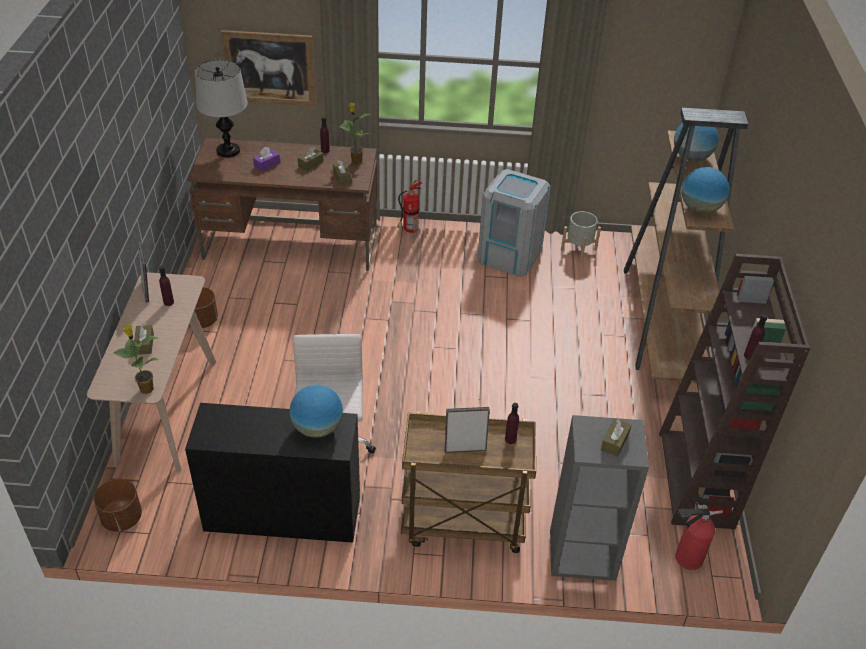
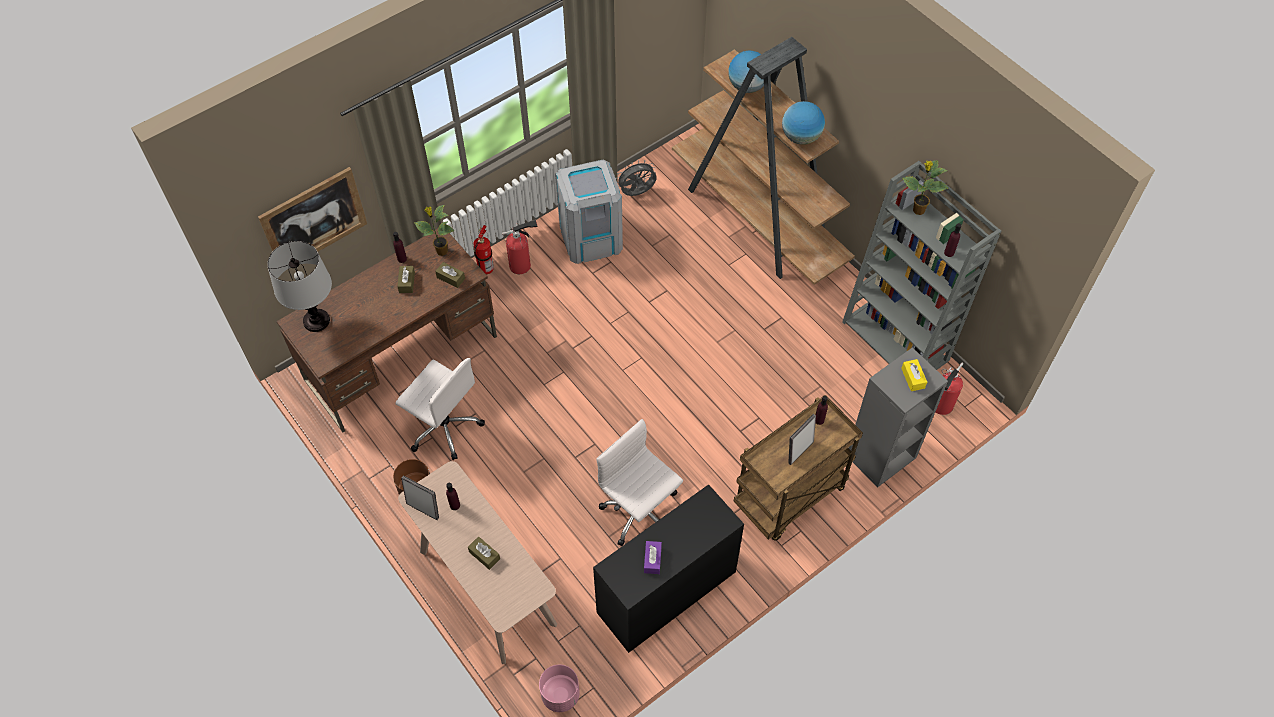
camera: 40 degrees left, 15 degrees up
(121, 518) = (560, 695): brown planter -> pink planter
(145, 388) = (533, 589): potted plant -> potted plant (917, 210)
(267, 164) = (370, 311): purple tissue box -> purple tissue box (652, 560)
(267, 298) = (444, 426): none -> white office chair
(317, 428) = (696, 518): globe -> none
(439, 242) = (522, 265): none -> fire extinguisher
(578, 250) = (637, 193): grey planter -> grey fan
(614, 442) = (913, 378): brown tissue box -> yellow tissue box
(697, 480) = (896, 341): brown bookcase -> grey bookcase

